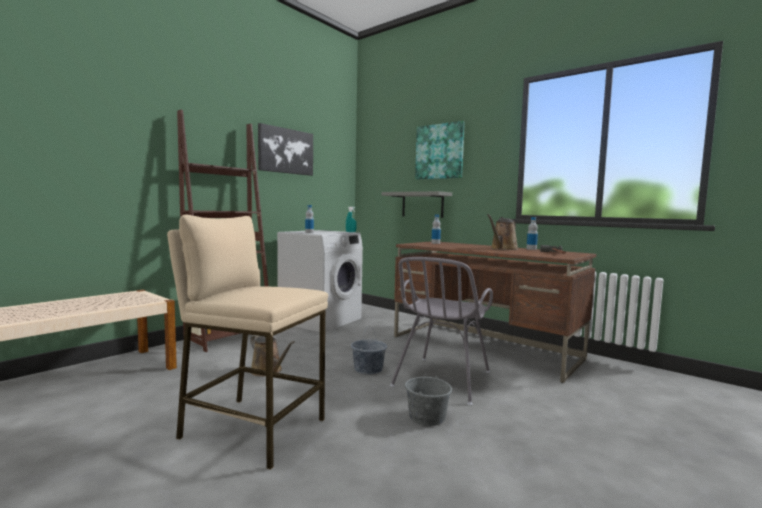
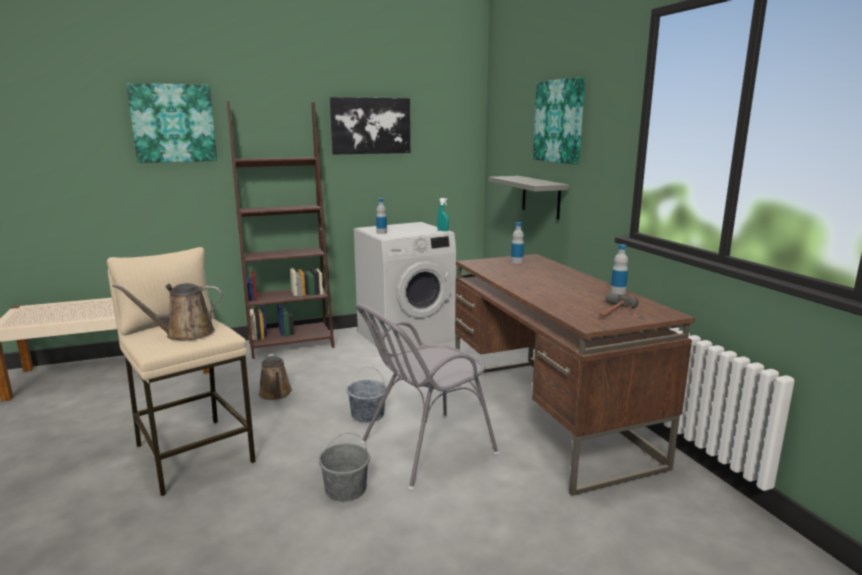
camera: 30 degrees right, 10 degrees up
(122, 123) = (173, 123): none -> picture
(502, 249) = (567, 289): brown watering can -> brown watering can (185, 334)

